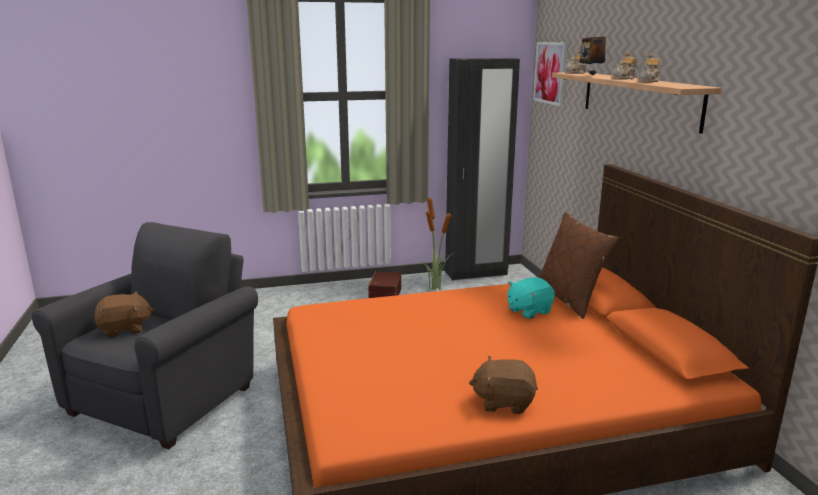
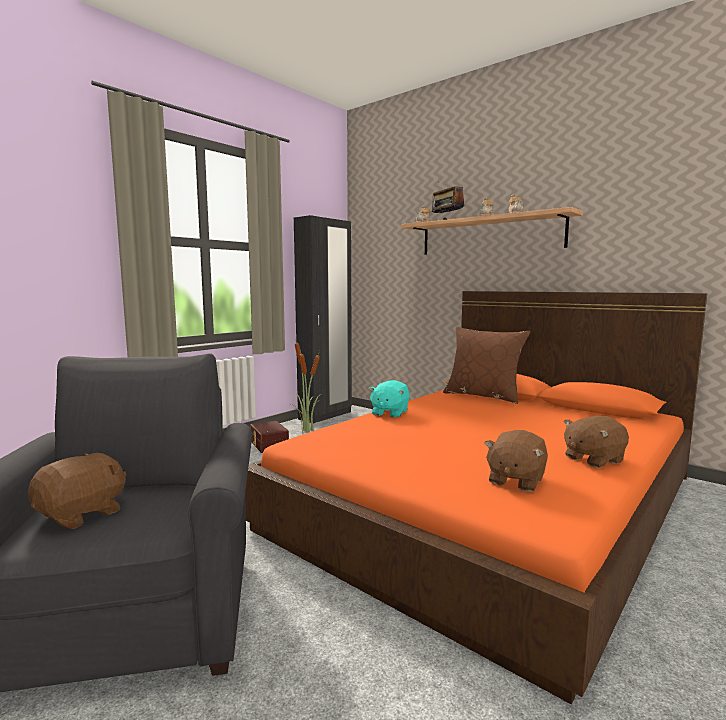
camera: 35 degrees left, 10 degrees down
(394, 396) = (515, 480): none -> brown plush toy
(528, 311) = (475, 406): turquoise plush toy -> turquoise plush toy (389, 413)
(550, 73) = (373, 234): picture -> none

